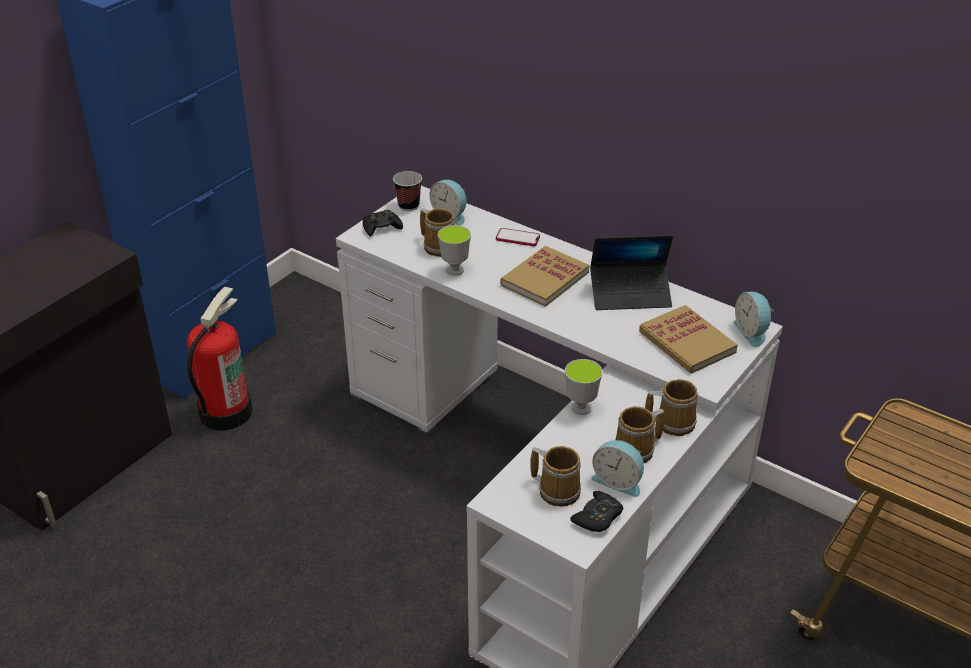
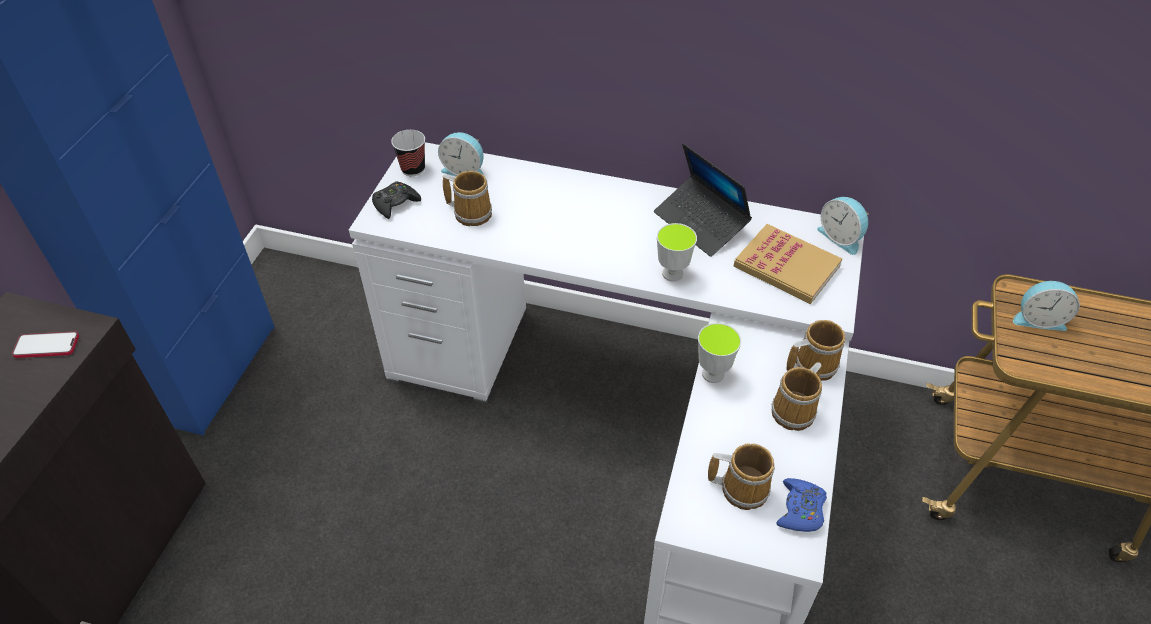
camera: 20 degrees left, 10 degrees up
(225, 412) = (256, 438): fire extinguisher -> none
(455, 270) = (503, 239): cup -> cup (672, 274)
(517, 238) = (551, 182): phone -> phone (47, 346)
(544, 279) = (604, 226): book -> none
(598, 517) = (800, 510): black game controller -> blue game controller
(618, 481) = (797, 455): alarm clock -> alarm clock (1038, 319)
(630, 294) = (700, 223): laptop -> laptop turned 75 degrees clockwise

